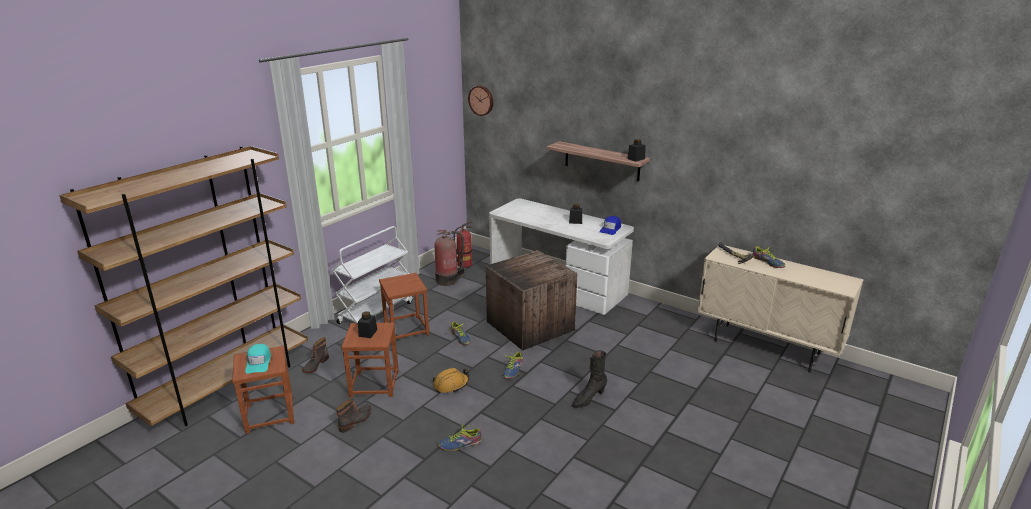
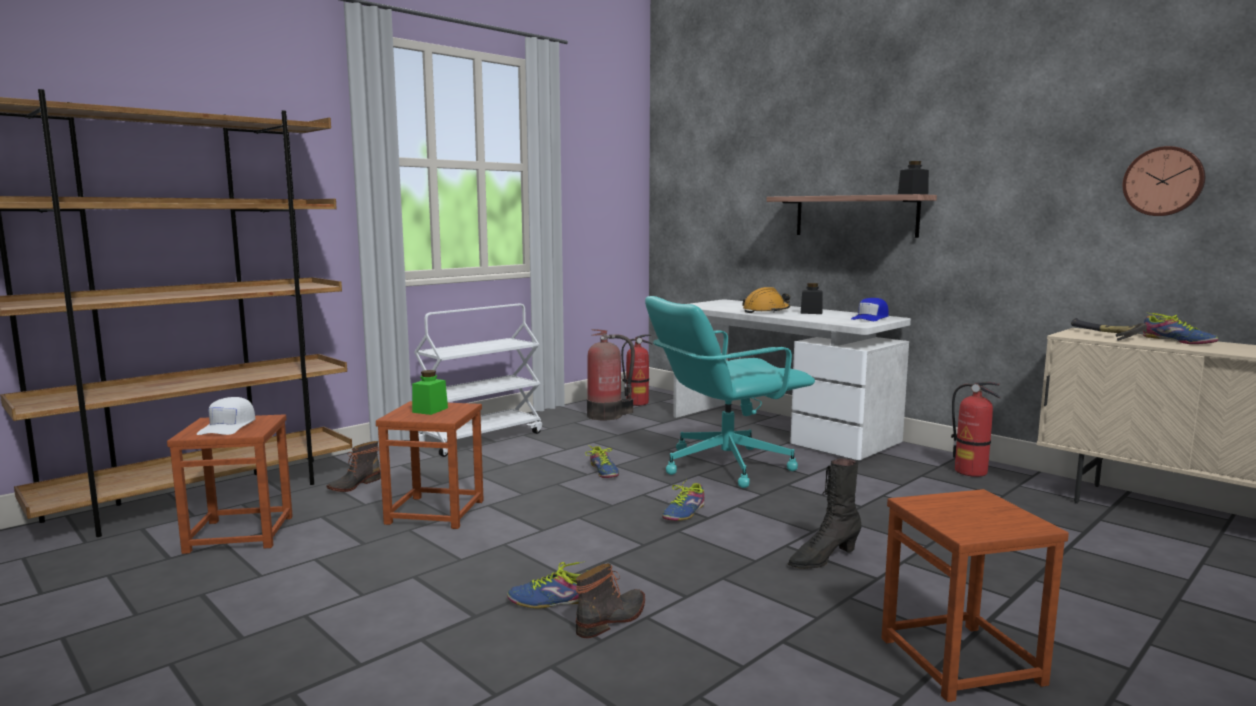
camera: 10 degrees right, 15 degrees down
(258, 362) = (228, 426): turquoise cap -> white cap
(356, 420) = (377, 553): boot -> boot (612, 619)
(368, 333) = (430, 410): black jar -> green jar
(407, 329) = (520, 458): brown stool -> brown stool (962, 661)
(451, 385) = (567, 522): orange hard hat -> orange hard hat (766, 311)
(481, 100) = (675, 159): wall clock -> wall clock (1163, 181)
(528, 326) = (724, 465): crate -> turquoise office chair
(664, 319) = (971, 472): none -> fire extinguisher

